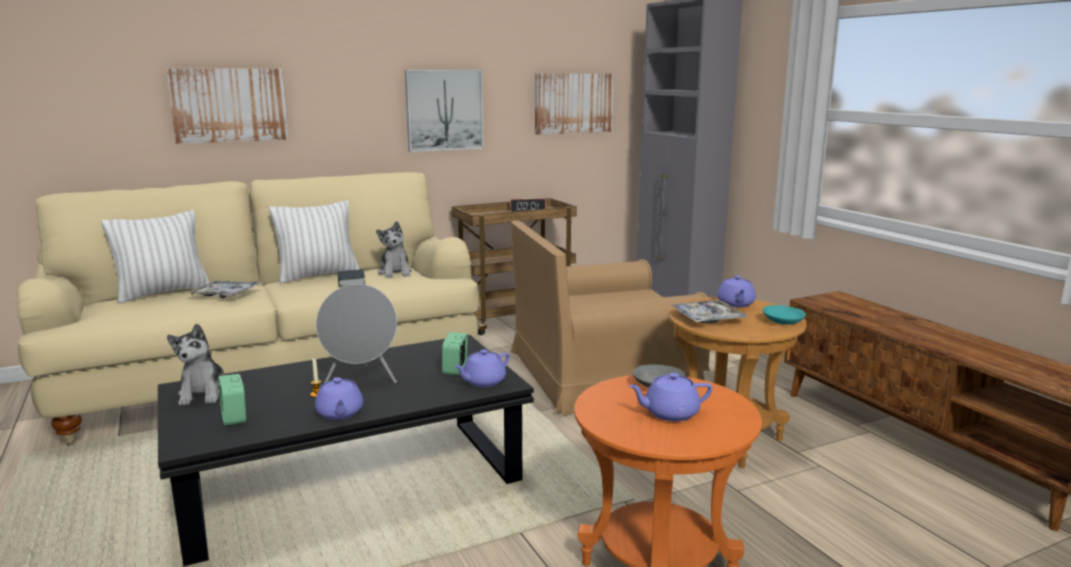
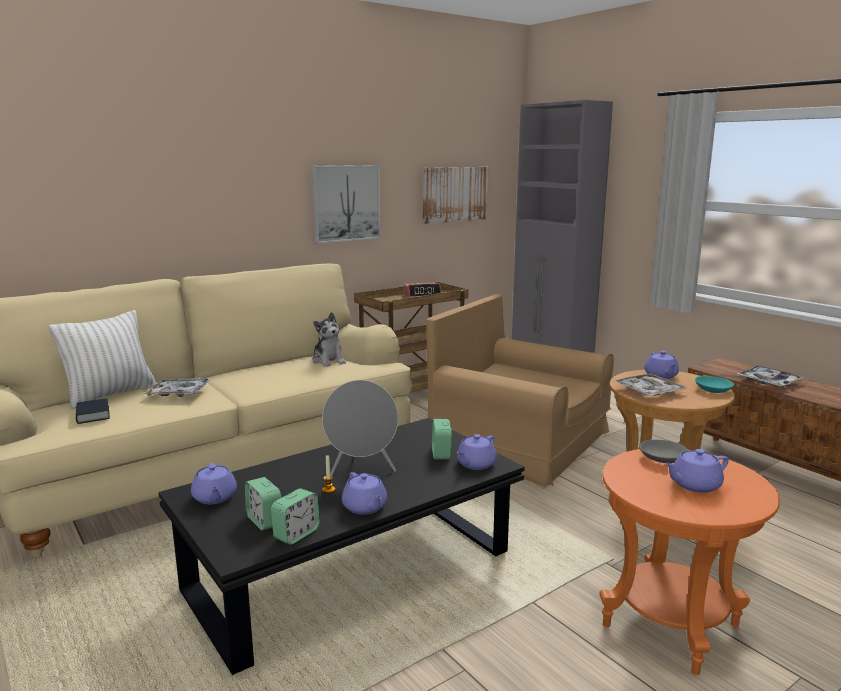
camera: 10 degrees left, 0 degrees up
(204, 393) = (214, 498): plush toy -> purple teapot
(229, 105) = (151, 203): picture -> none
(255, 432) = (296, 534): none -> alarm clock
(318, 276) = (255, 367): white pillow -> none
(351, 282) = (295, 373): book -> book (93, 415)
(601, 373) = (518, 442): brown armchair -> brown armchair turned 60 degrees clockwise
(874, 319) = (768, 382): none -> tray

